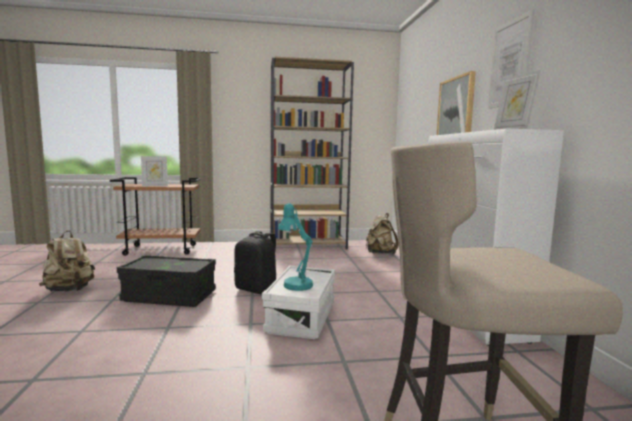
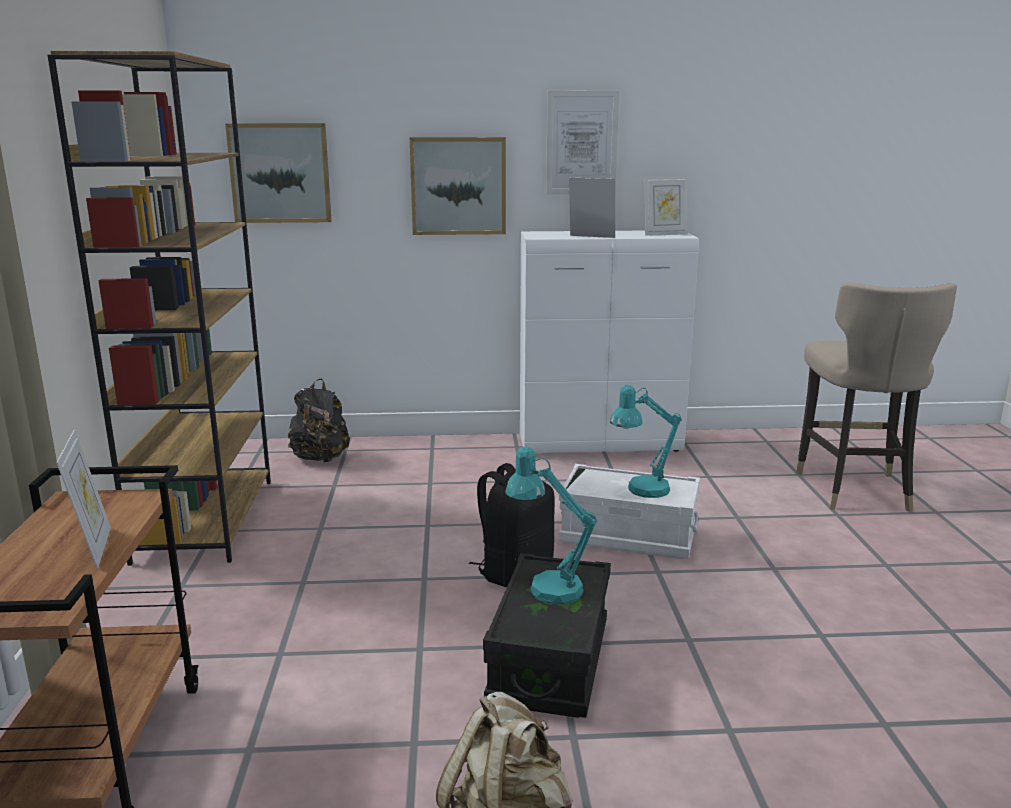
camera: 85 degrees left, 10 degrees up
(182, 264) = (546, 586): none -> turquoise table lamp
(380, 253) = (320, 459): beige backpack -> black backpack
(412, 112) = (280, 173): none -> picture

